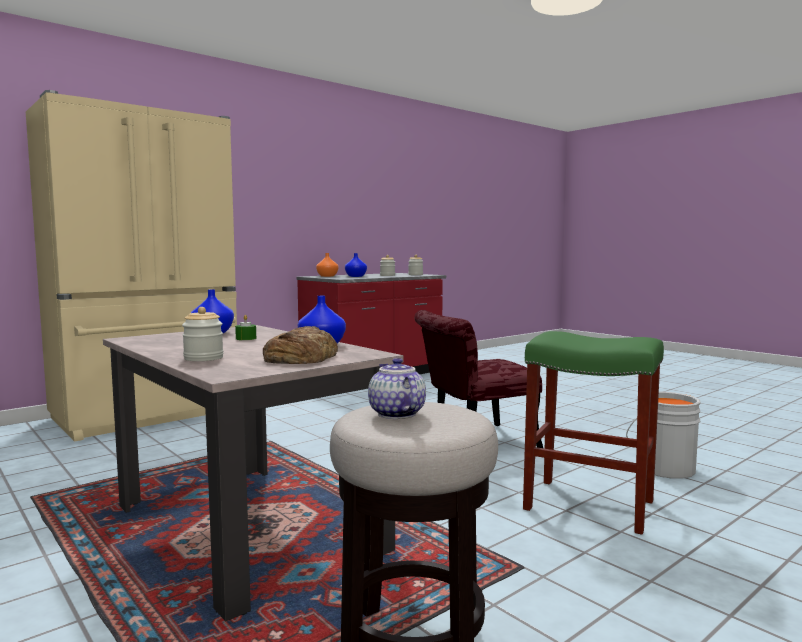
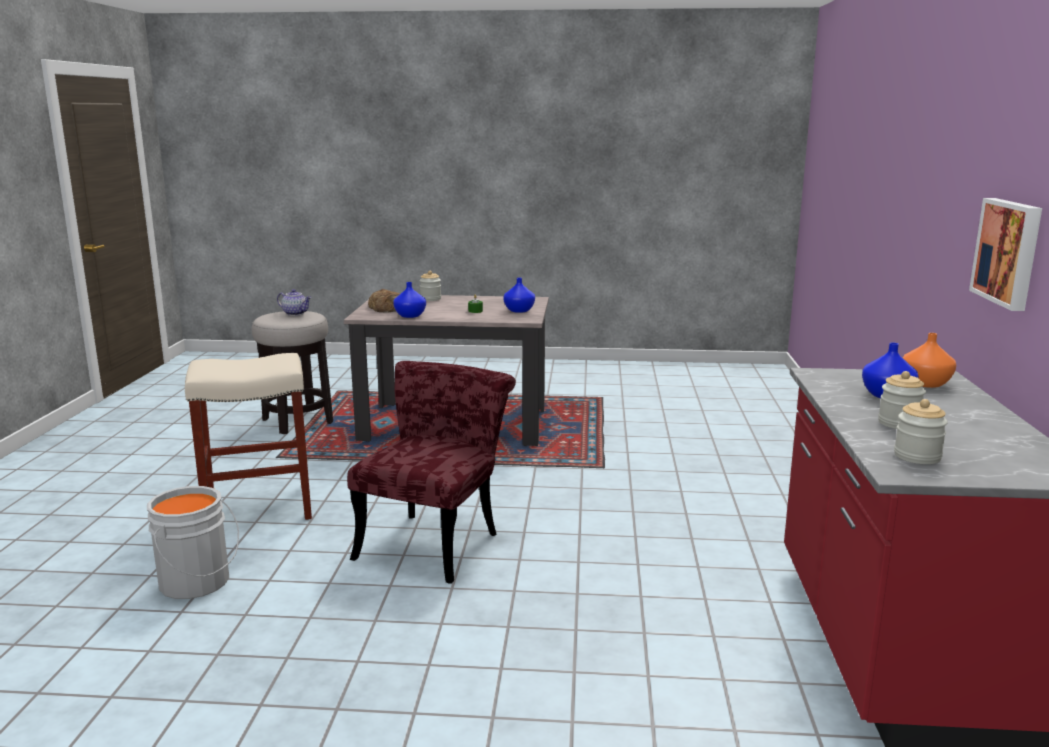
camera: 135 degrees right, 10 degrees up
(149, 415) = (783, 449): beige fridge -> none
(308, 217) = (1009, 252): none -> picture
(591, 505) = (257, 509): green stool -> beige stool

